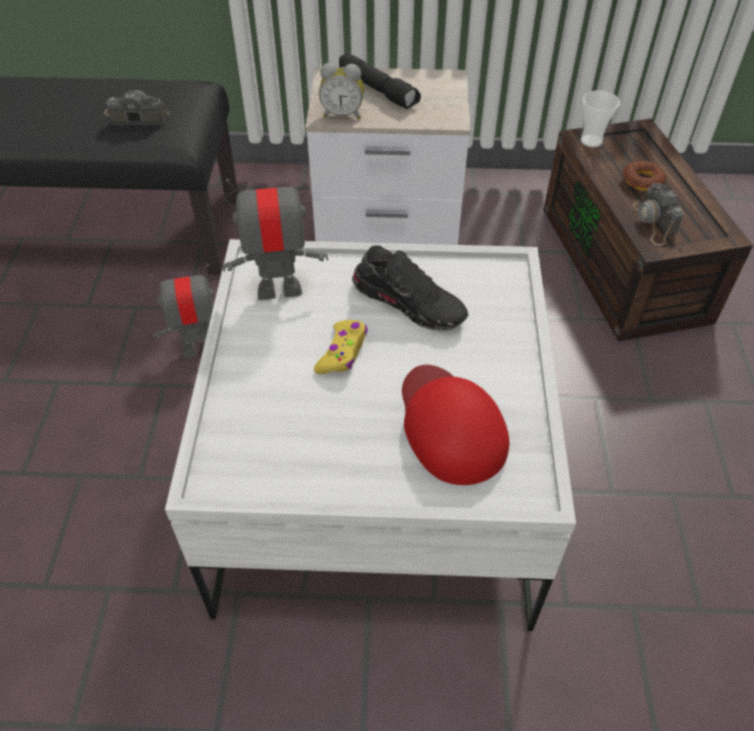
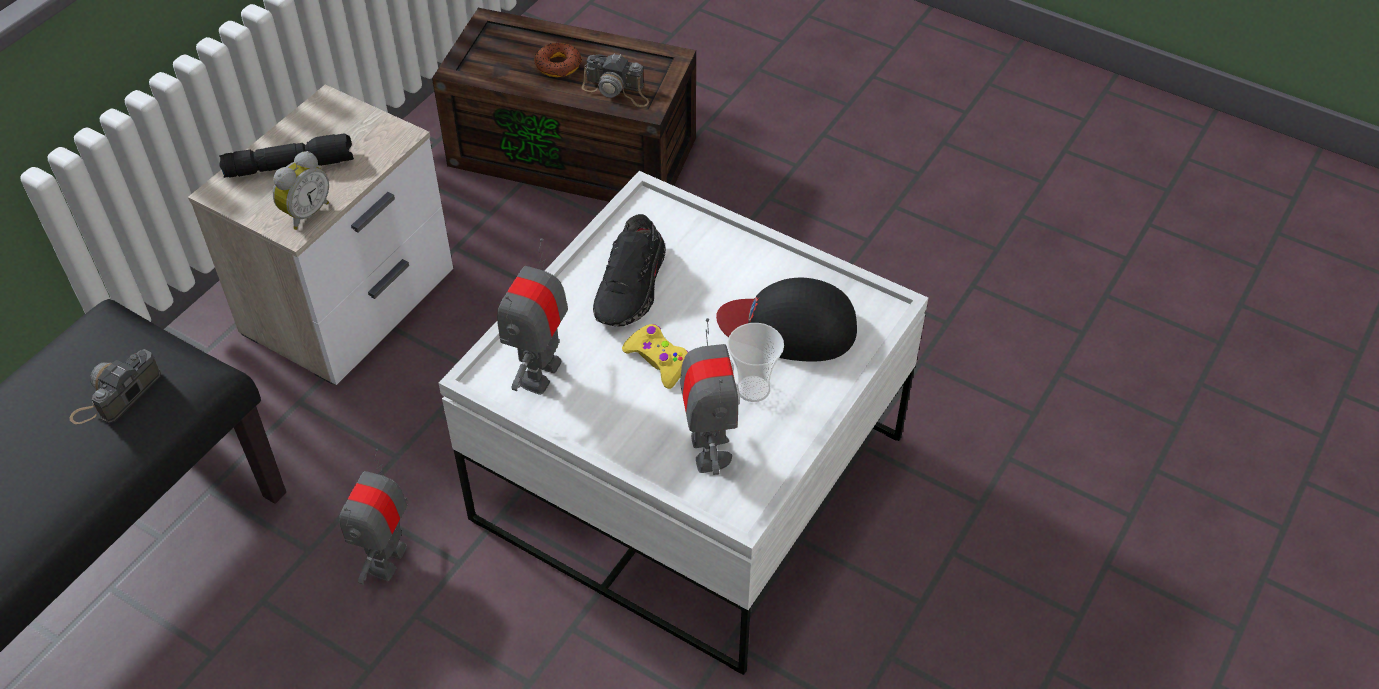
camera: 60 degrees left, 0 degrees up
(264, 430) = (708, 450): none -> toy robot
(410, 301) = (633, 287): black shoe -> black shoe turned 135 degrees clockwise
(449, 425) = (789, 326): red cap -> black cap
(591, 141) = (470, 65): cup -> cup (753, 389)

